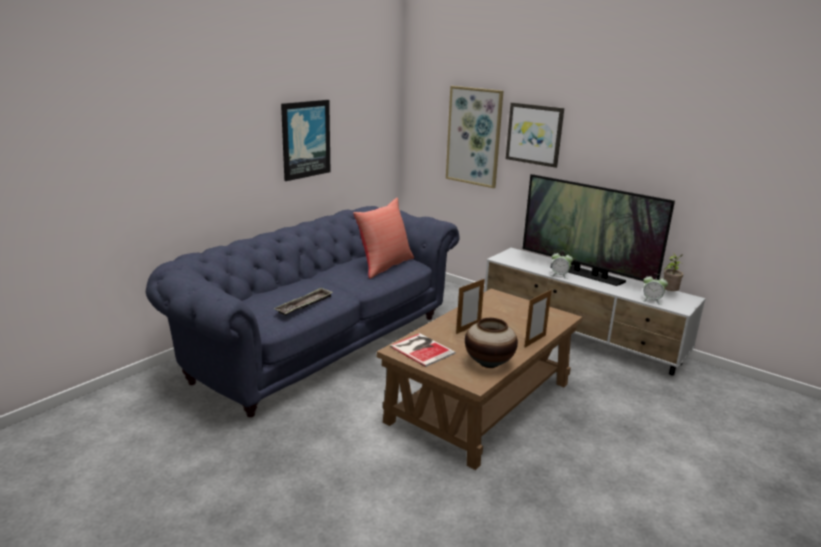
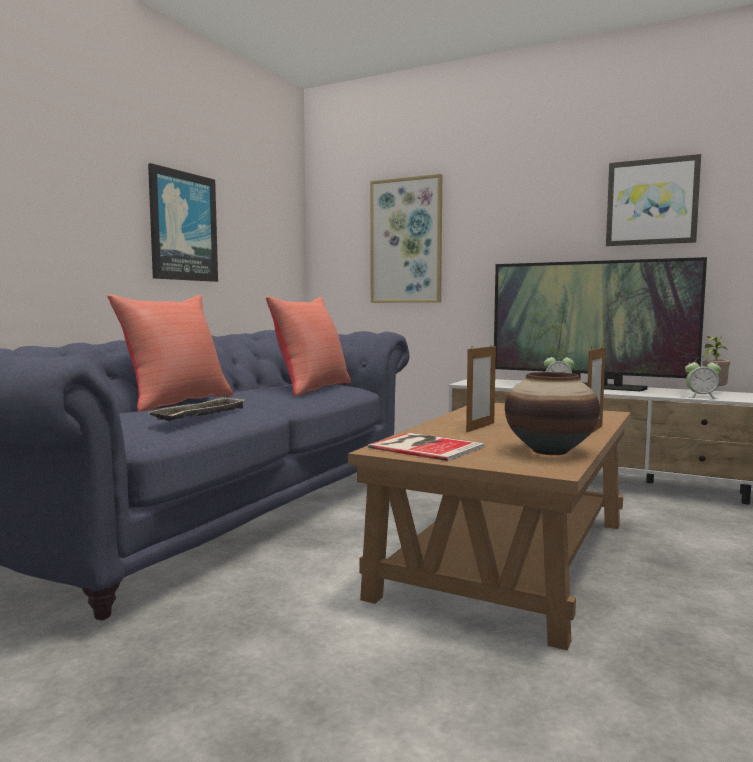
camera: 10 degrees left, 15 degrees down
(295, 281) = (176, 402): none -> red pillow
(534, 134) = (489, 222): picture -> picture (652, 202)

